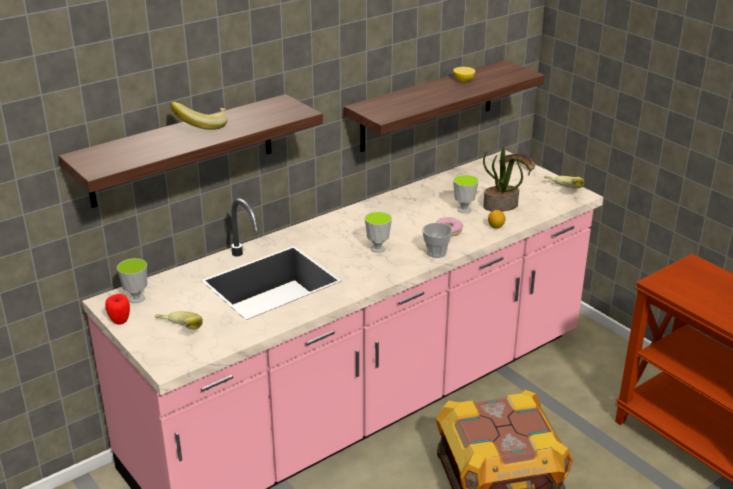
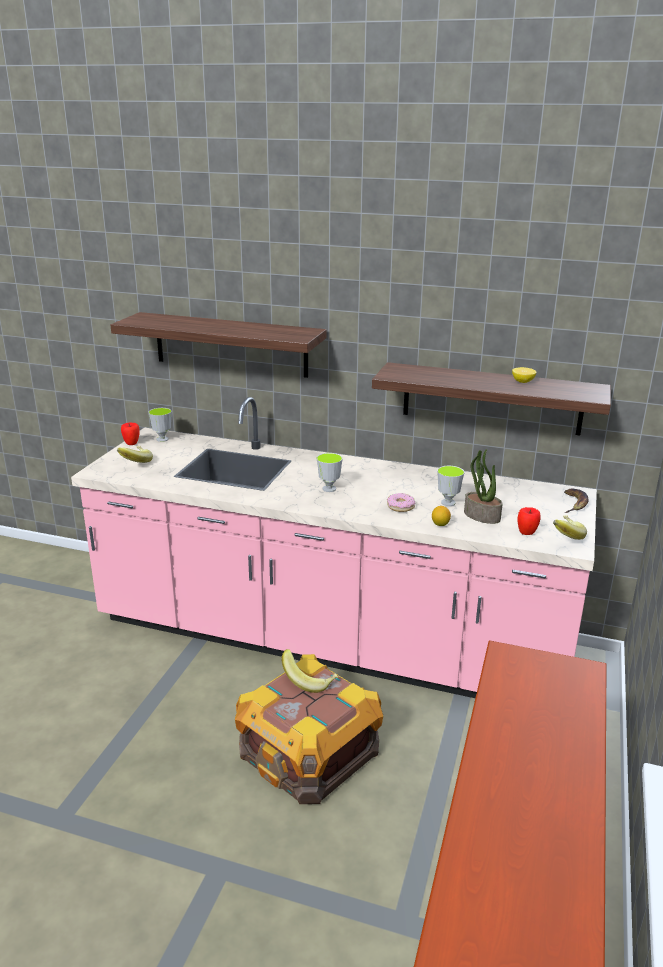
camera: 55 degrees right, 5 degrees down
(202, 126) = (230, 325): banana -> banana (309, 680)
(436, 252) = (356, 512): cup -> none
(544, 201) = (526, 533): none -> apple

